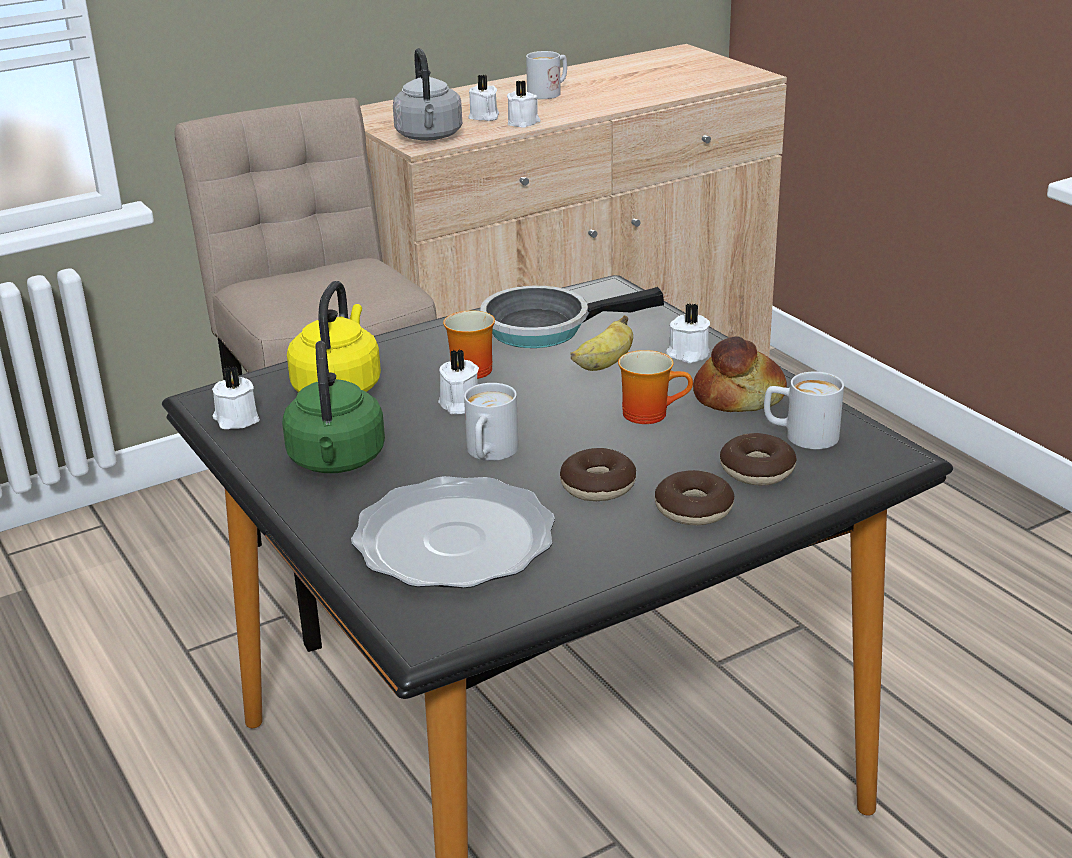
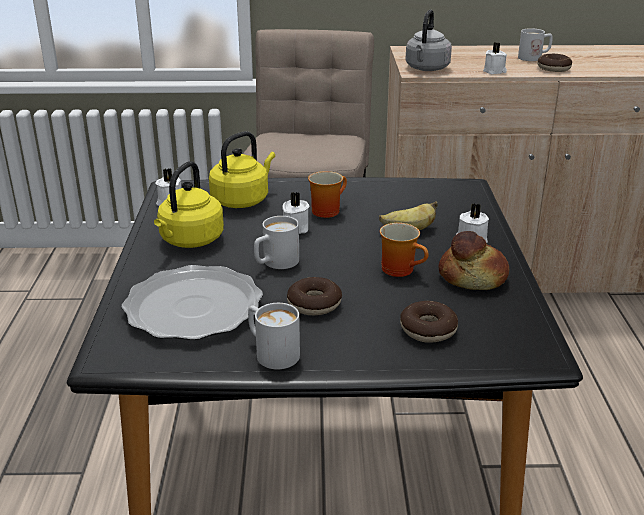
camera: 30 degrees right, 0 degrees up
(336, 462) = (190, 241): green kettle -> yellow kettle
(484, 117) = (474, 64): white candle -> none
(545, 327) = (399, 198): frying pan -> none
(693, 509) = (355, 340): donut -> donut (553, 68)
(800, 435) = (486, 316): white mug -> white mug (271, 352)

